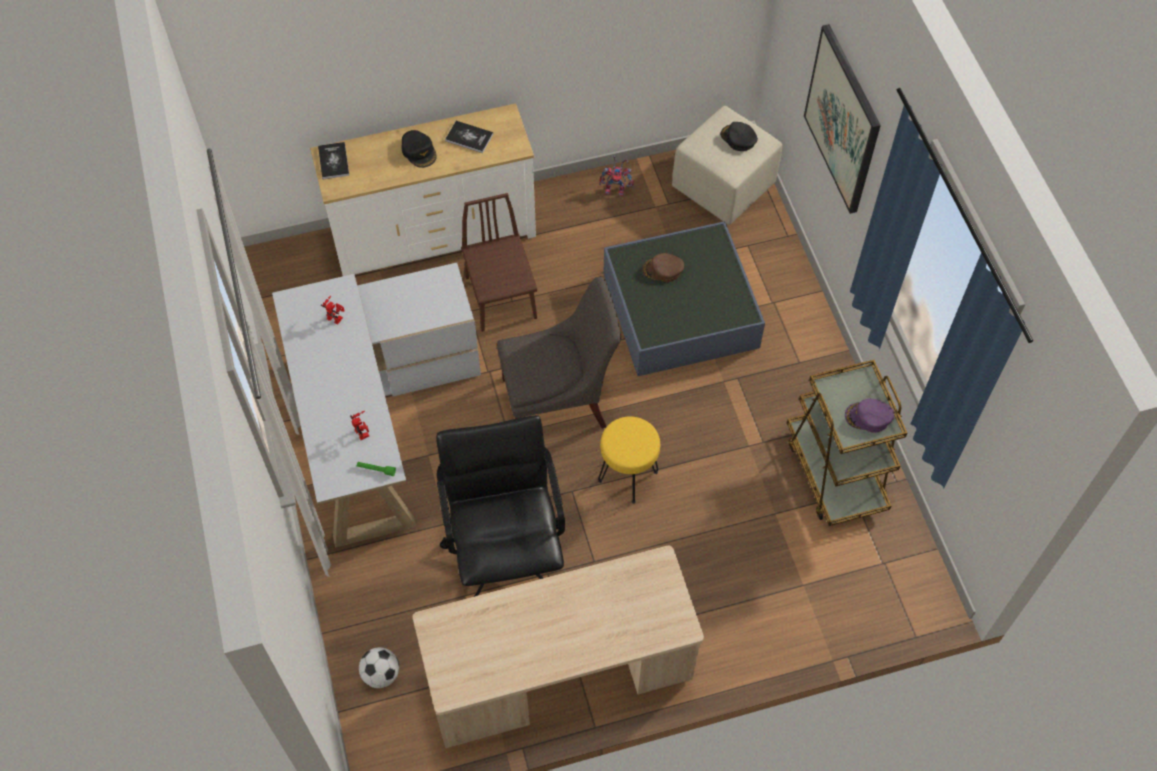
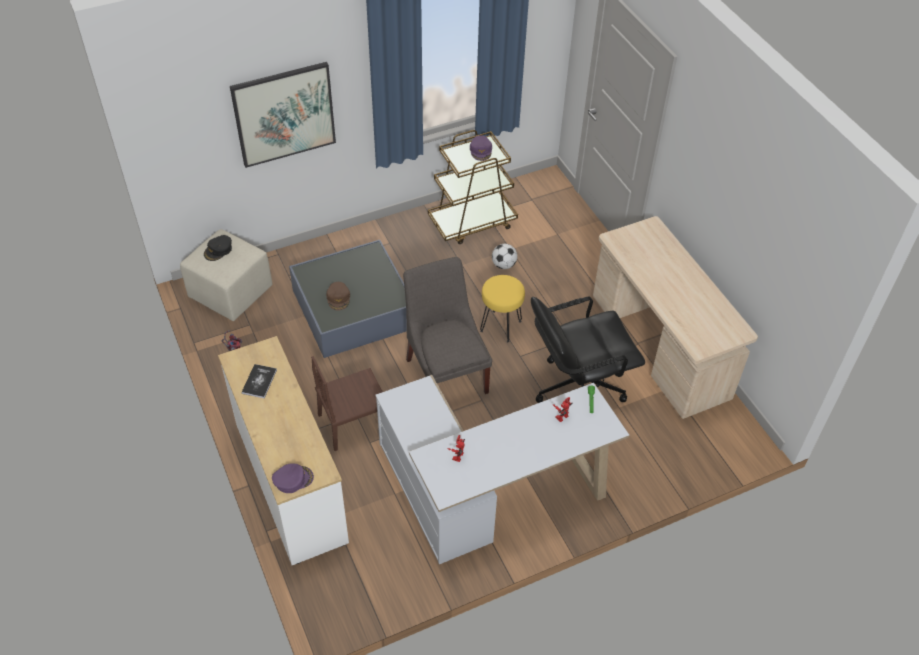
camera: 100 degrees left, 10 degrees down
(333, 161) = (293, 479): book -> purple cap
(381, 674) = (694, 448): football -> football (503, 265)
(419, 151) = (277, 415): black cap -> none

